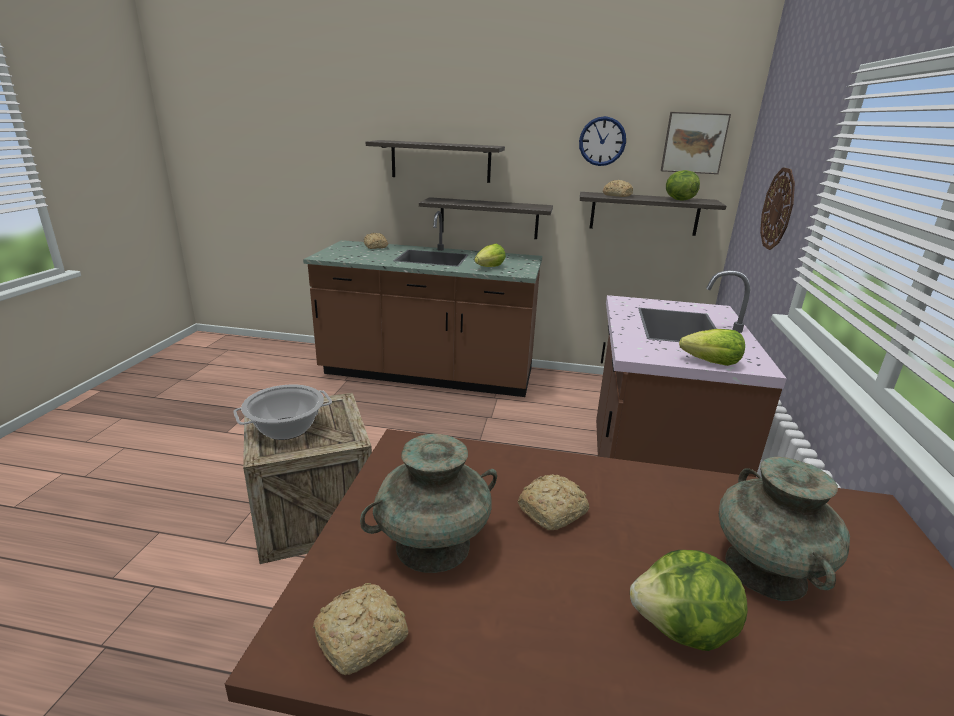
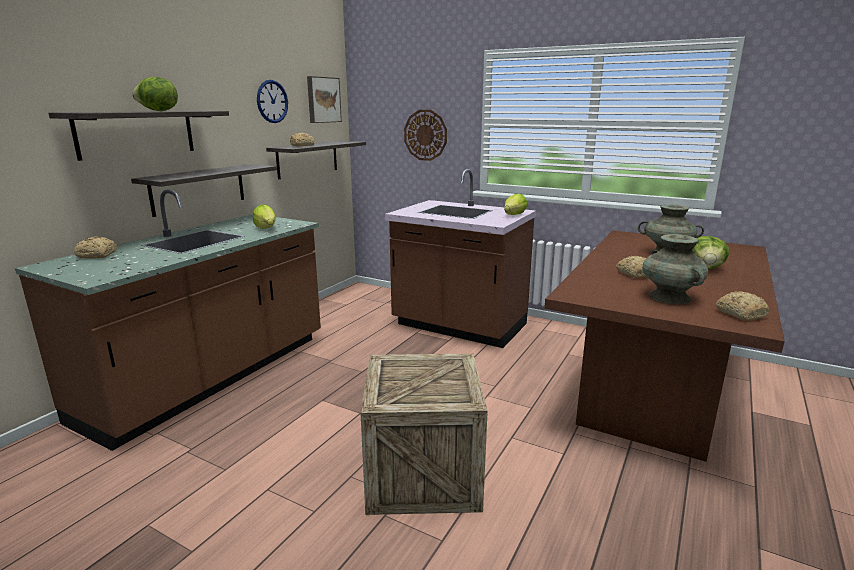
camera: 70 degrees left, 5 degrees down
(286, 429) = (426, 388): cooking pot -> none
(678, 200) = (336, 143): lettuce -> lettuce (158, 111)

